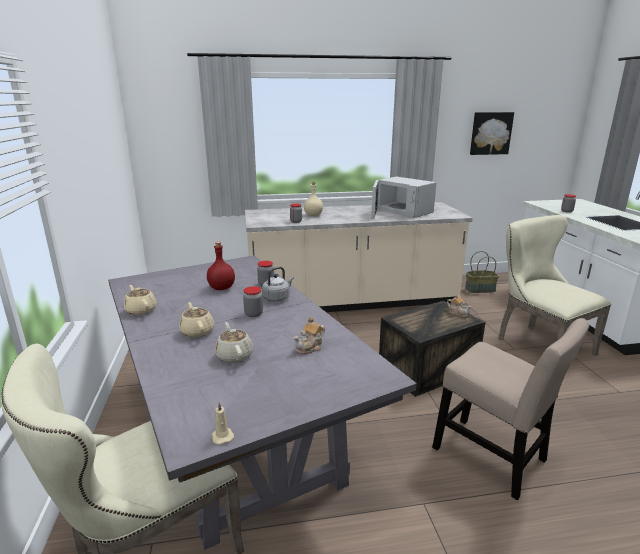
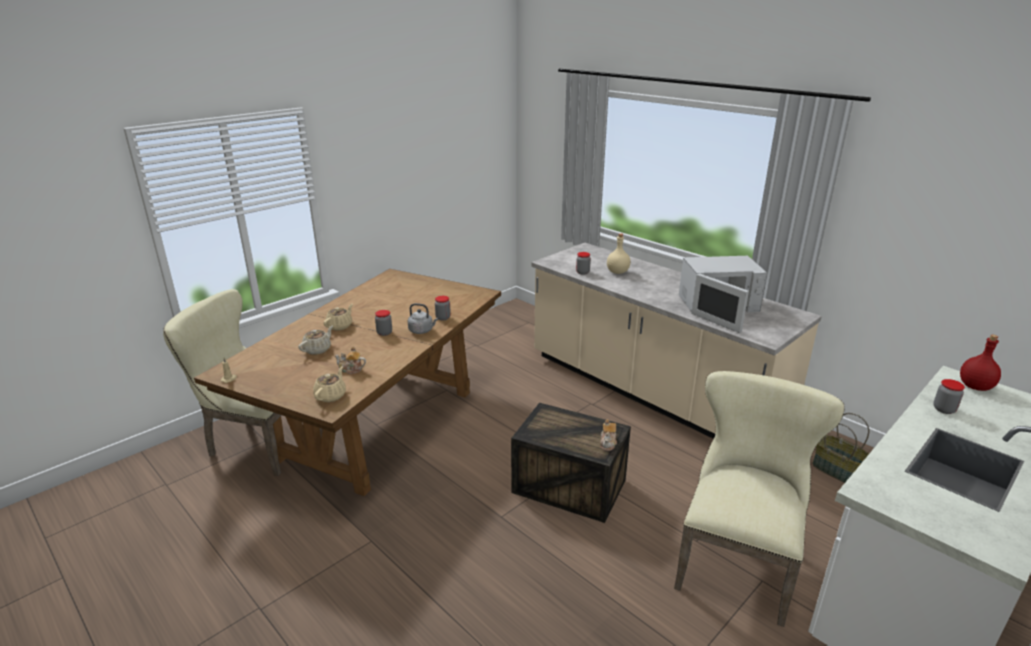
camera: 55 degrees right, 5 degrees up
(141, 310) = (353, 298): beige teapot -> beige teapot (331, 395)
(221, 288) = (416, 306): red bottle -> red bottle (975, 387)
(238, 435) = (377, 425): grey dining table -> brown dining table
(401, 211) = (717, 305): white microwave -> white microwave turned 105 degrees counterclockwise
(490, 133) = (950, 232): picture -> none
(494, 458) = (460, 569): beige chair -> none

